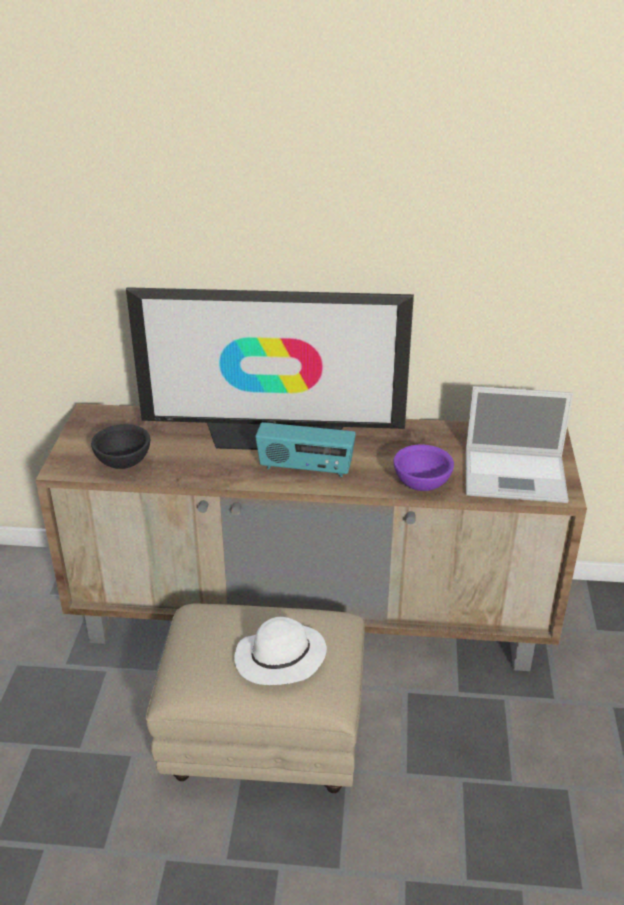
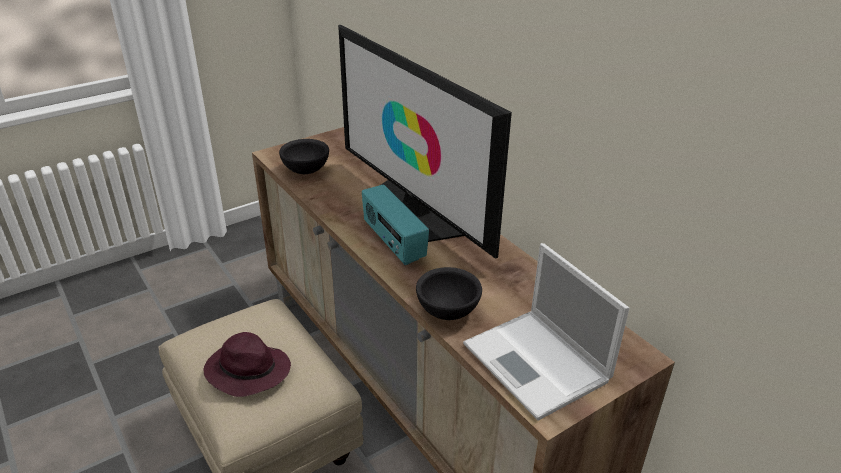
camera: 50 degrees right, 0 degrees up
(279, 659) = (247, 371): white hat -> purple hat
(422, 484) = (448, 312): purple bowl -> black bowl

